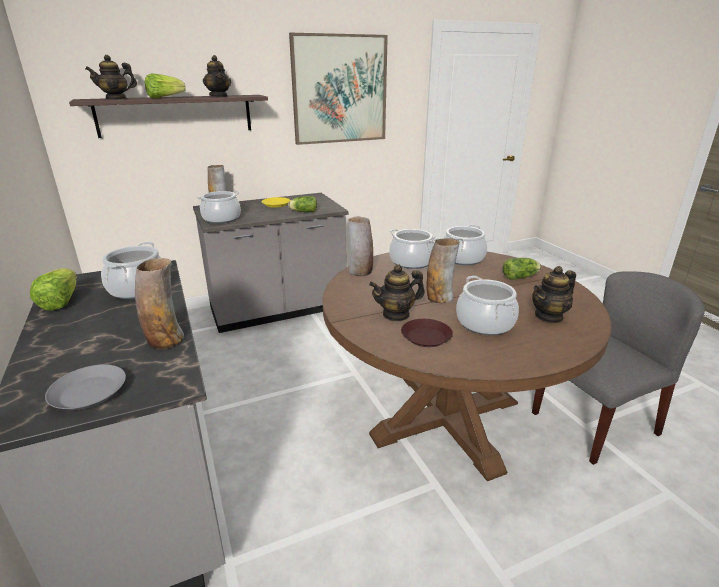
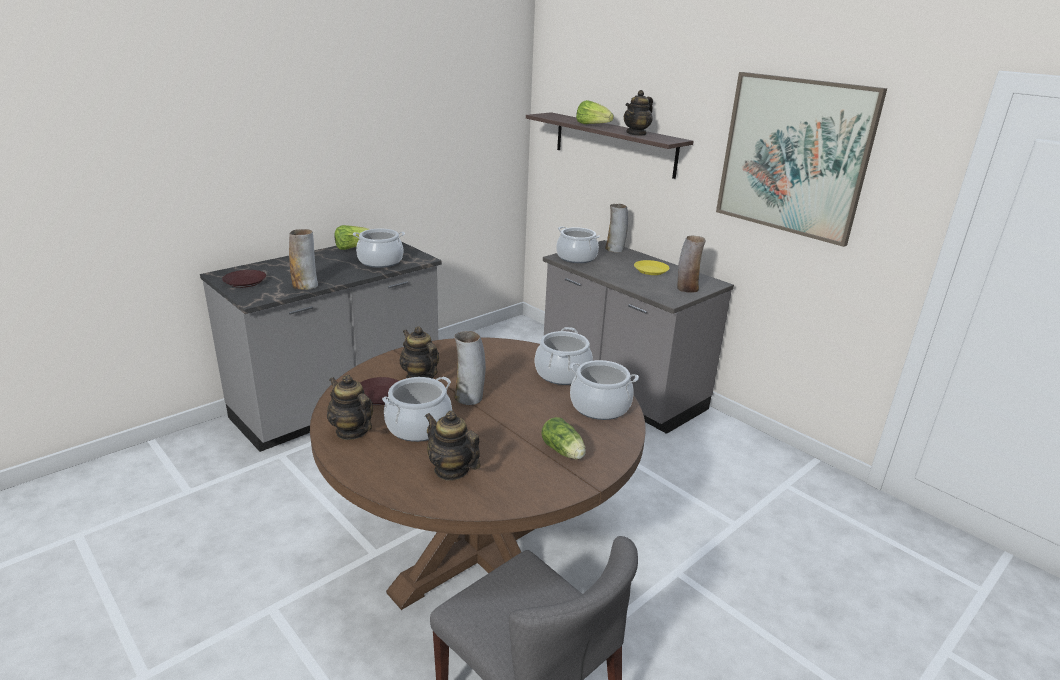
camera: 70 degrees right, 0 degrees up
(89, 393) = (244, 282): grey plate -> brown plate
(116, 98) = (565, 118): teapot -> teapot (352, 431)
(303, 211) = (640, 286): lettuce -> none
(360, 272) = (512, 348): vase -> vase (686, 289)

